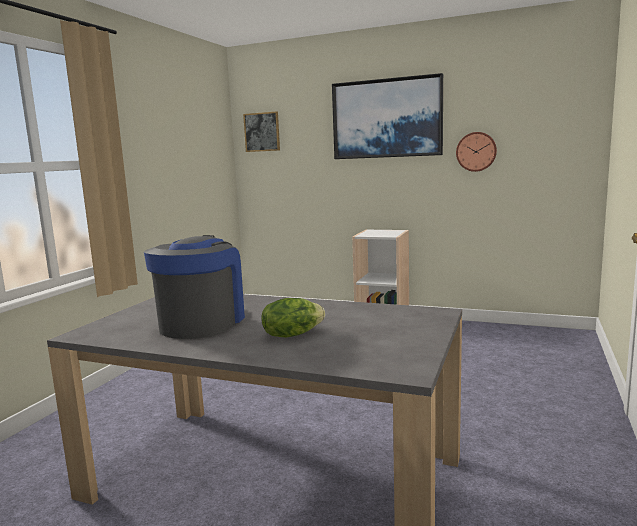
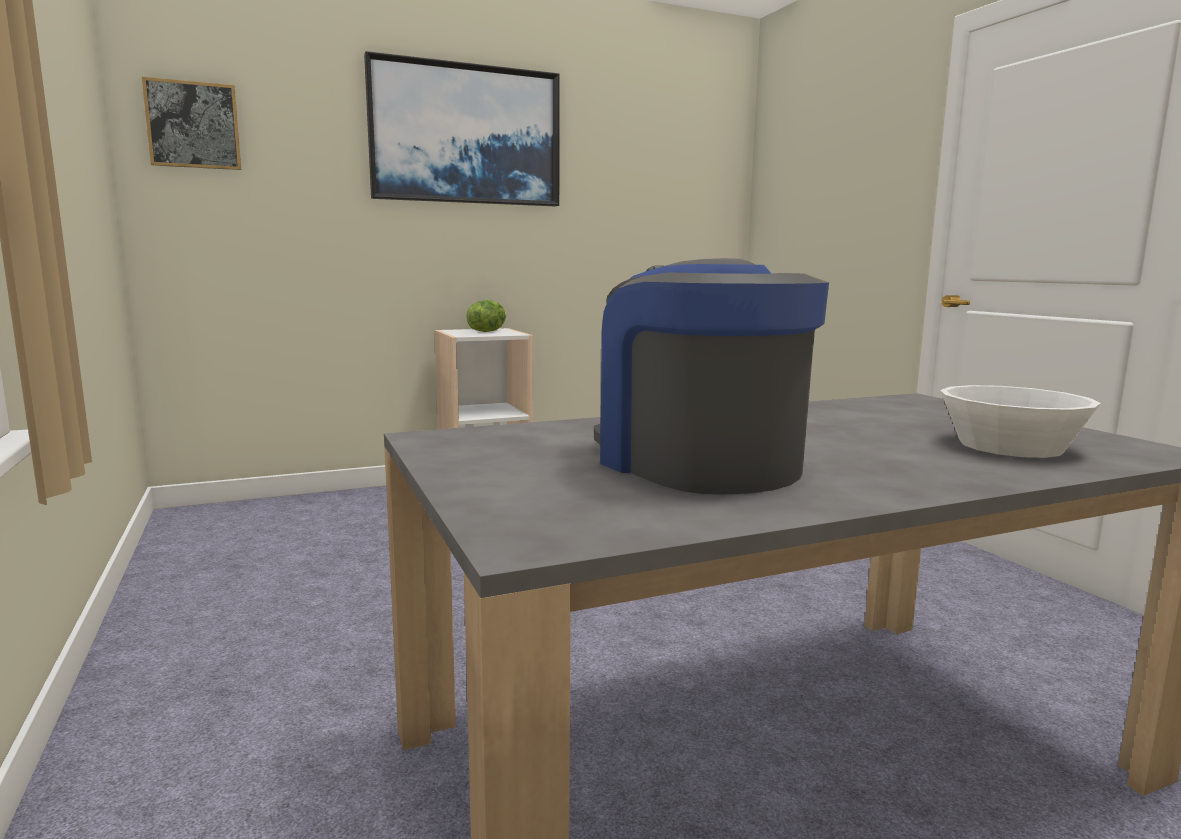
camera: 45 degrees left, 0 degrees up
(292, 334) = (892, 448): lettuce -> lettuce (487, 331)
(346, 347) = (1009, 446): none -> white bowl
(476, 151) = (602, 205): wall clock -> none

